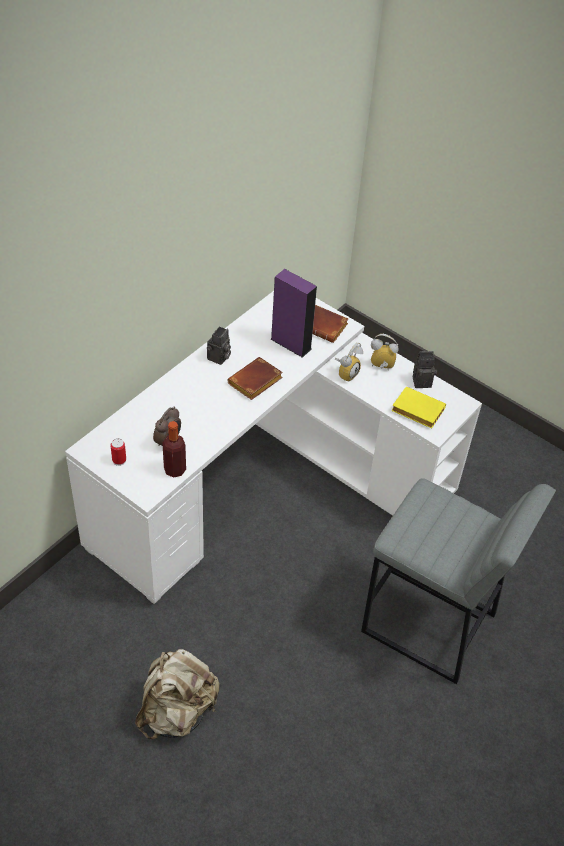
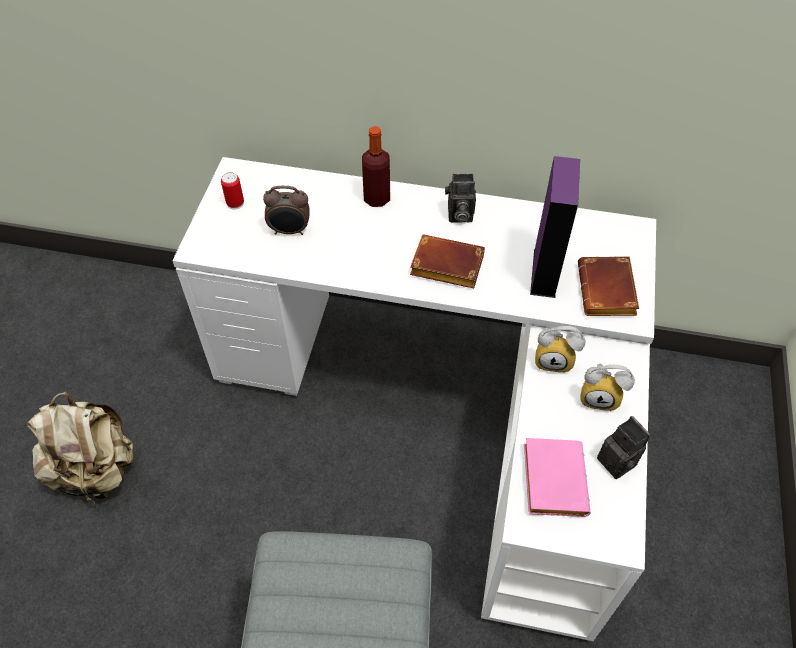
camera: 65 degrees right, 5 degrees up
(175, 469) = (250, 255): bottle -> bottle (377, 198)
(381, 367) = (600, 396): alarm clock -> alarm clock turned 120 degrees clockwise
(416, 411) = (551, 478): yellow book -> pink book

